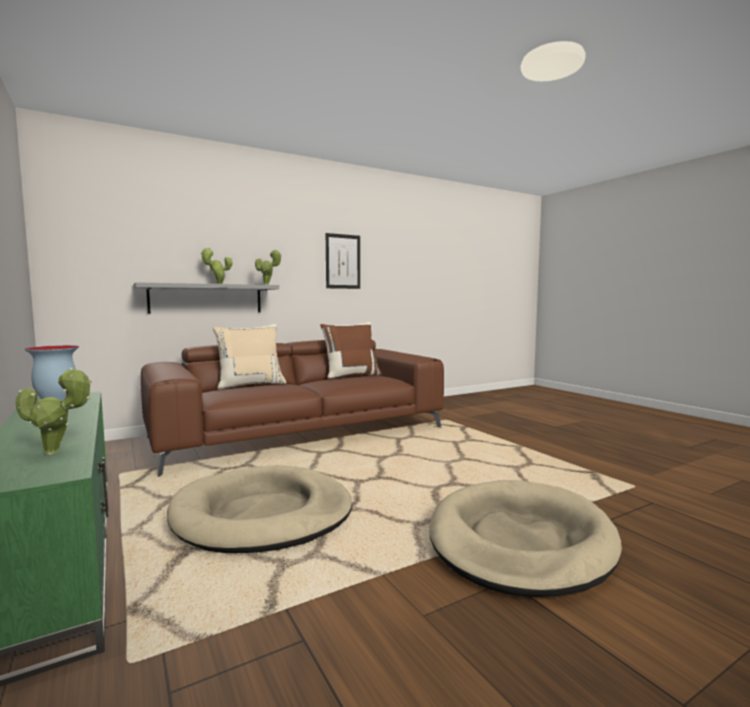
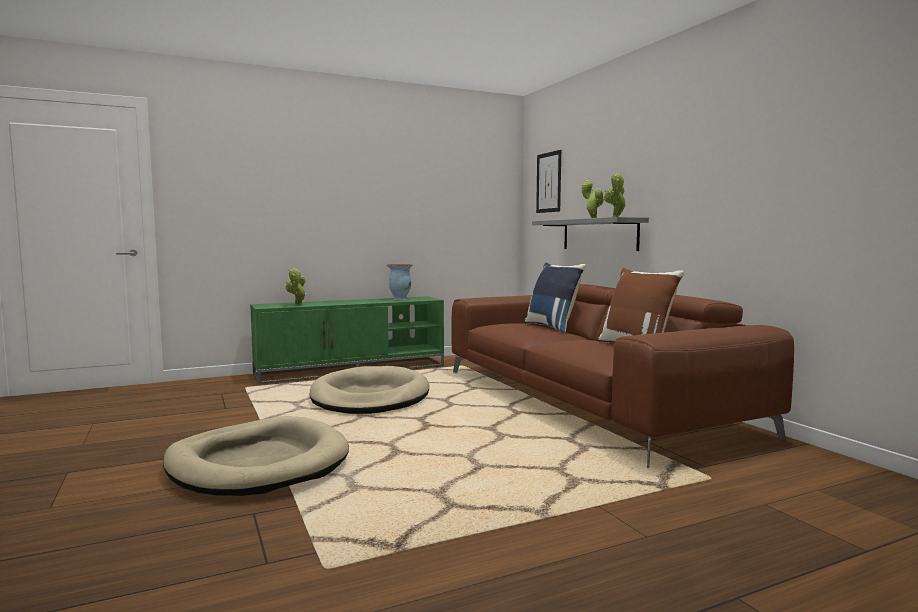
camera: 95 degrees right, 0 degrees up
(250, 385) = (553, 327): beige pillow -> blue pillow
(343, 261) = (741, 170): picture -> picture (549, 182)

